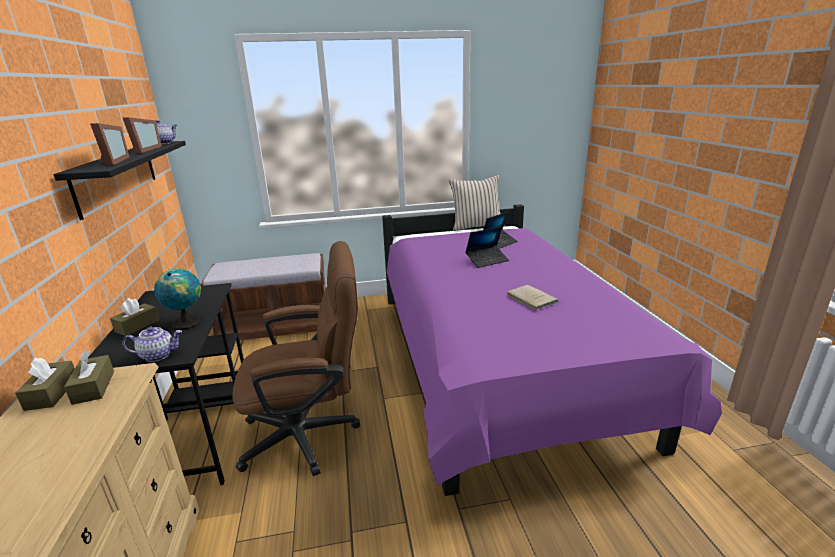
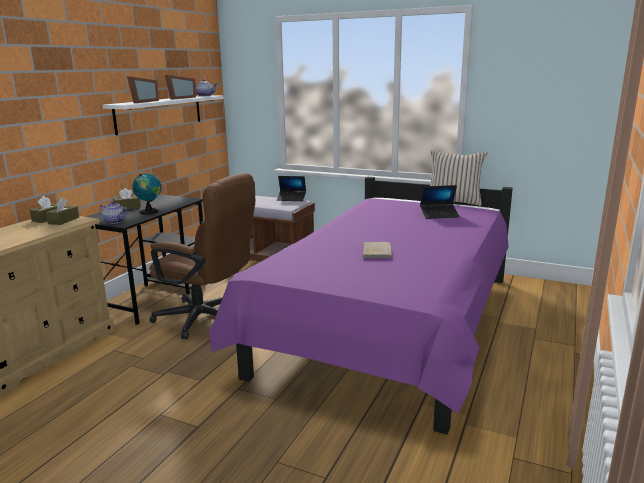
camera: 35 degrees right, 5 degrees down
(117, 175) = (160, 113): black shelf -> white shelf
(487, 260) = (400, 223): laptop -> laptop (291, 199)

